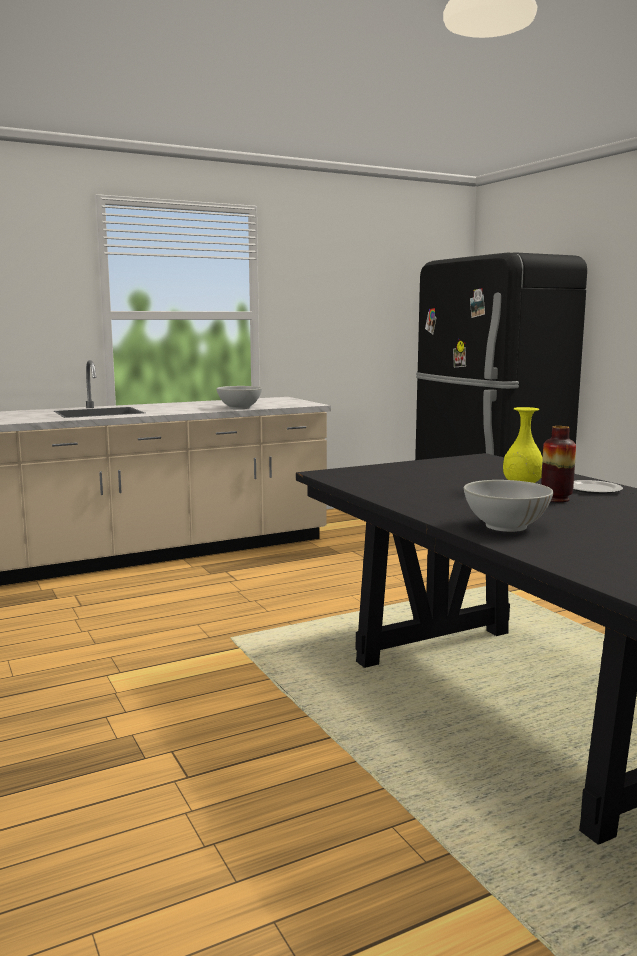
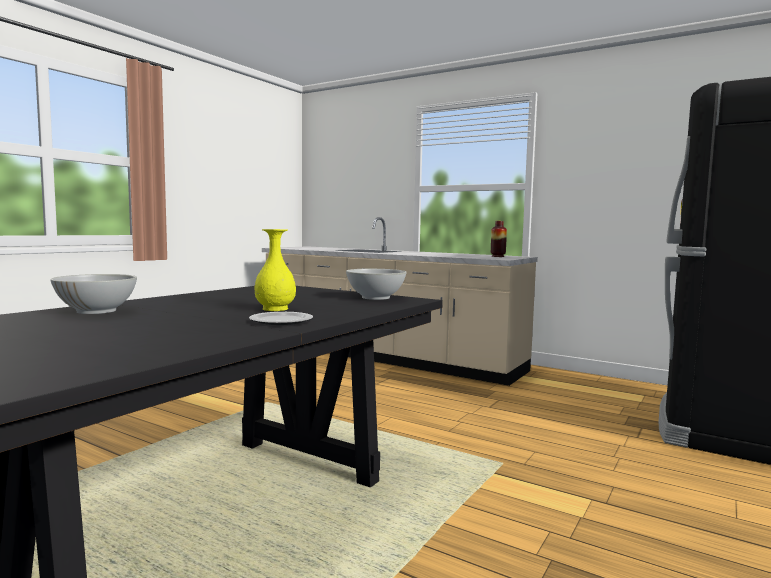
camera: 60 degrees right, 5 degrees down
(239, 408) = (440, 255): white bowl -> white bowl (375, 298)
(556, 499) = (219, 315): vase -> vase (497, 256)

